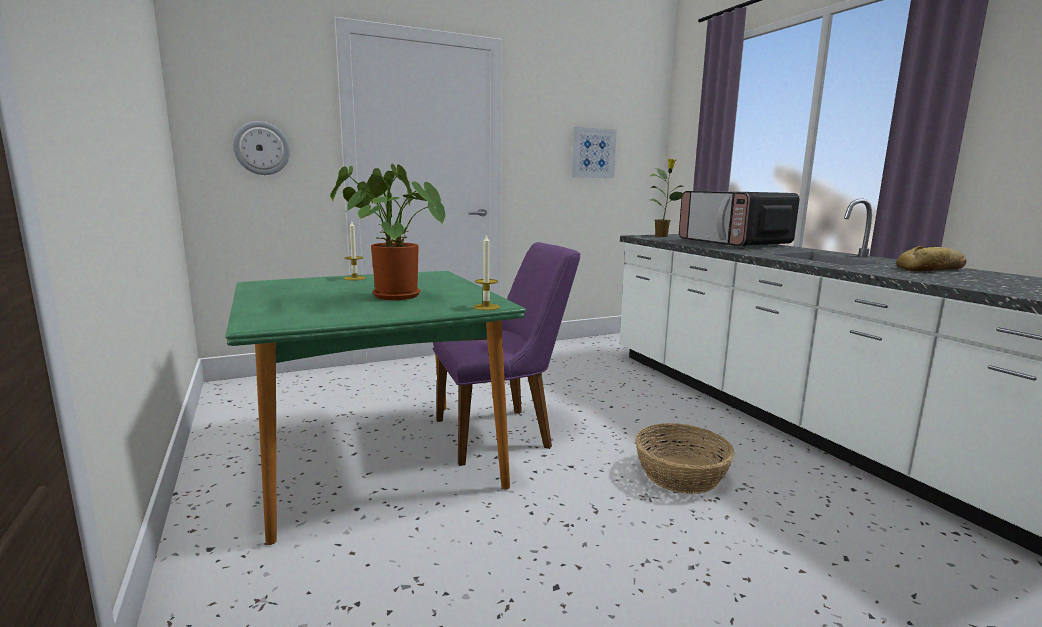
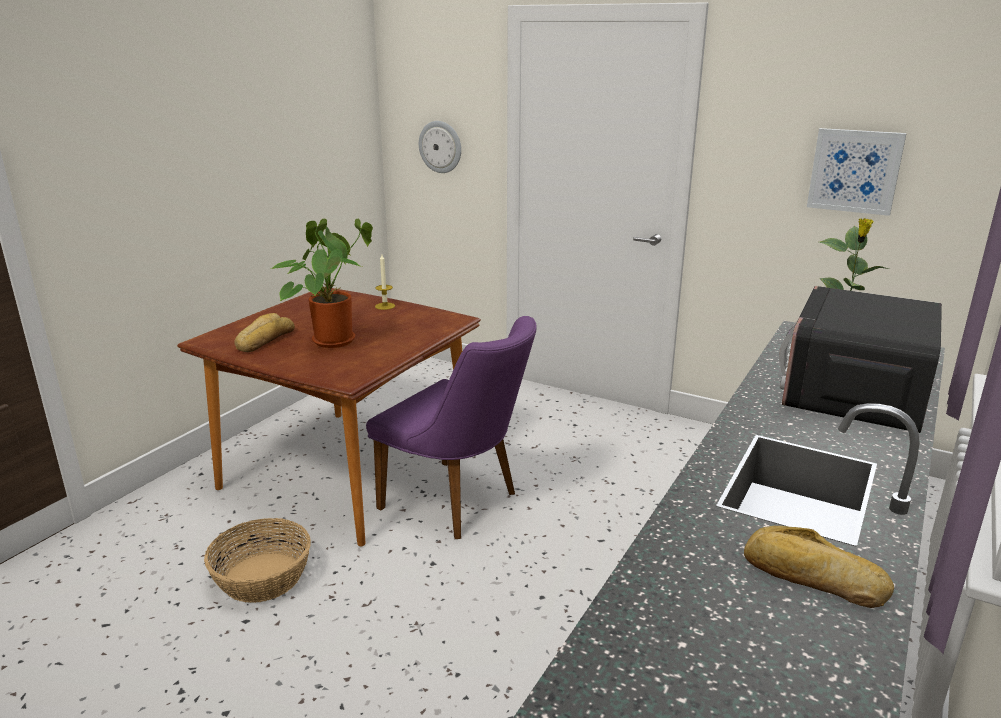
camera: 55 degrees right, 10 degrees up
(327, 309) = (264, 340): none -> bread
(375, 461) = (347, 471): green dining table -> brown dining table
(486, 307) = (332, 379): candle -> none
(681, 474) = (484, 636): basket -> basket (263, 577)

